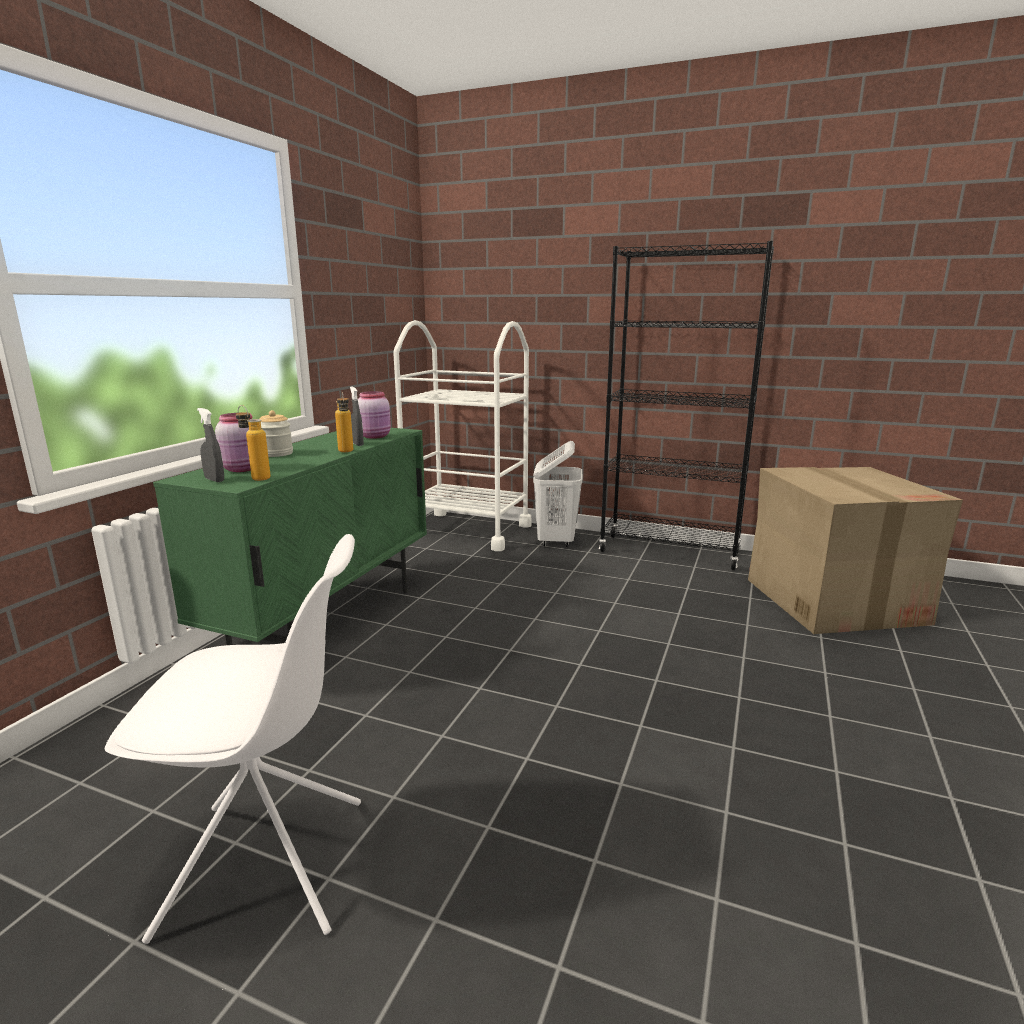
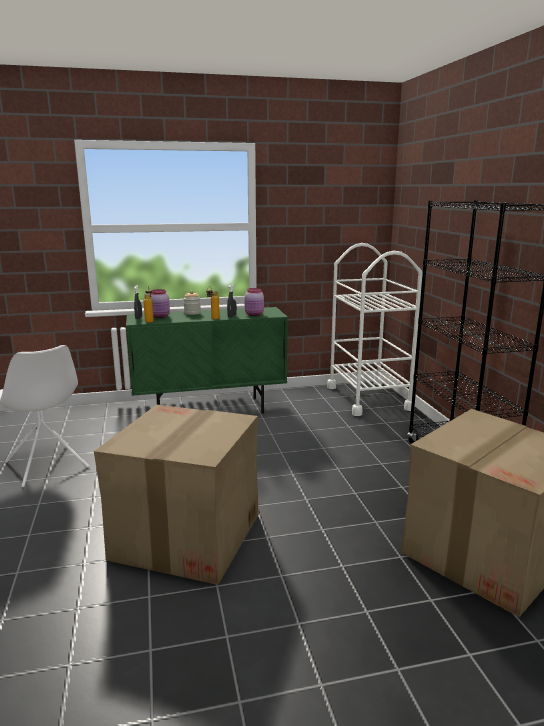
camera: 55 degrees right, 0 degrees up
(556, 541) = (402, 425): white laundry basket -> none
(698, 759) = (186, 536): none -> cardboard box

